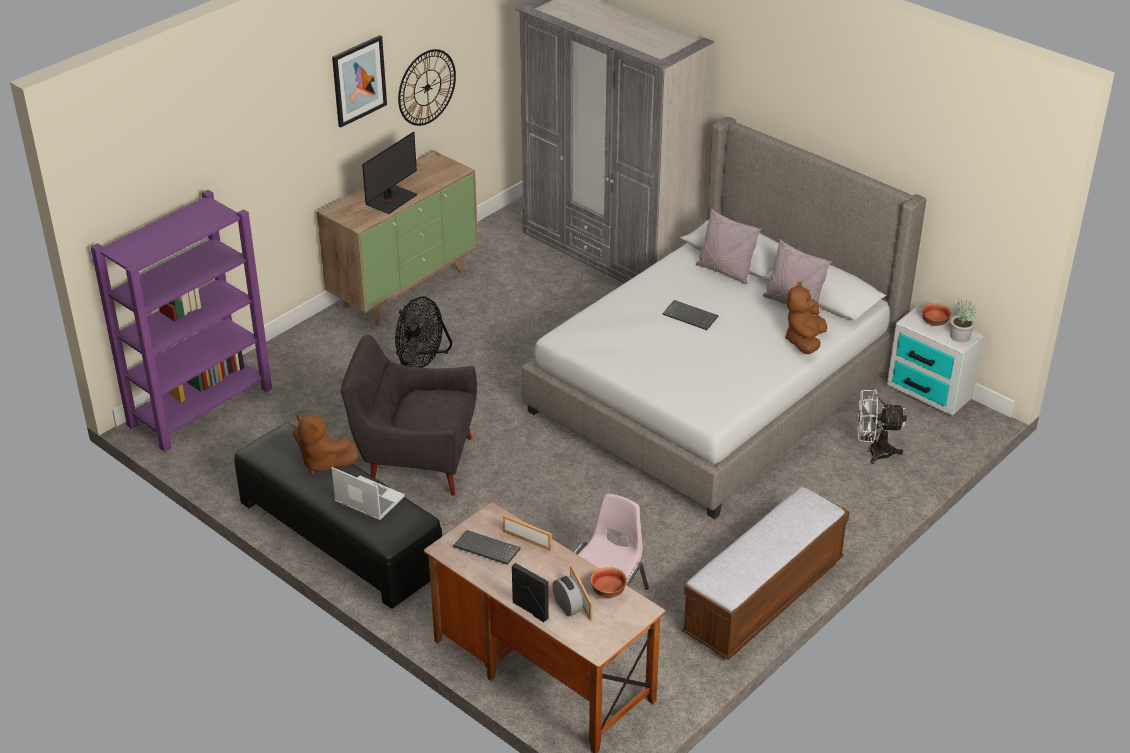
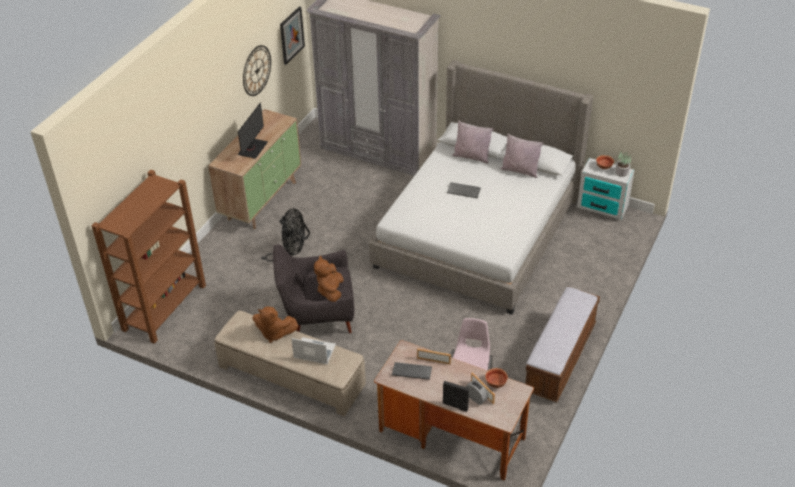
camera: 15 degrees left, 5 degrees up
(200, 406) = (164, 307): purple bookcase -> brown bookcase
(338, 536) = (290, 375): black bench -> beige bench
(358, 80) = (222, 76): picture -> picture (291, 35)
(804, 341) = (537, 194): brown plush toy -> brown plush toy (330, 291)
(874, 452) = (585, 251): white fan -> none

